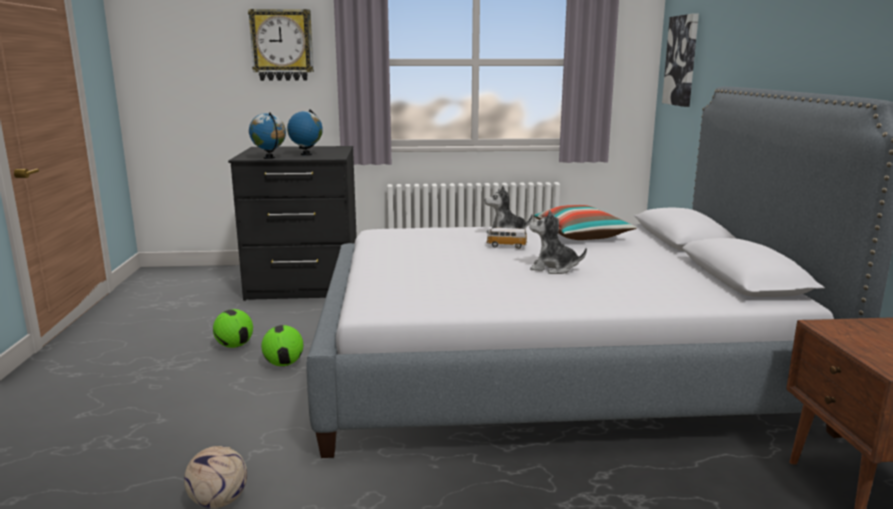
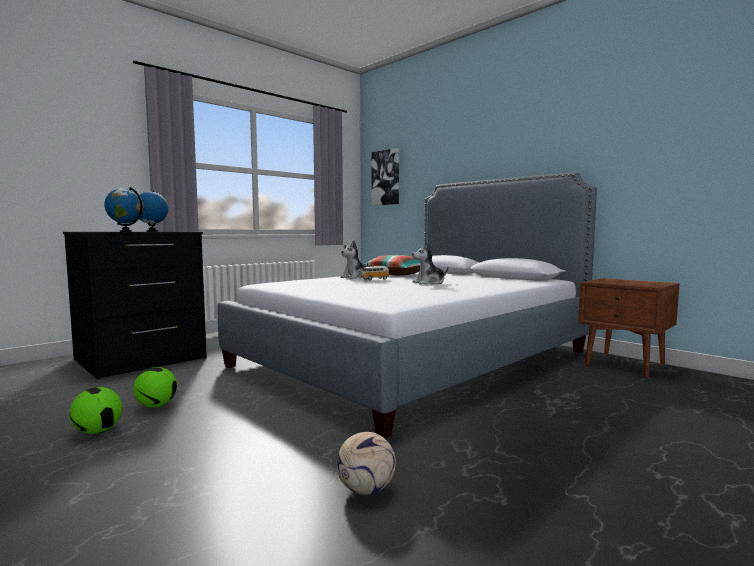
camera: 40 degrees left, 10 degrees down
(282, 45) = (89, 139): wall clock -> none
(284, 364) = (232, 403): football -> football (97, 431)

